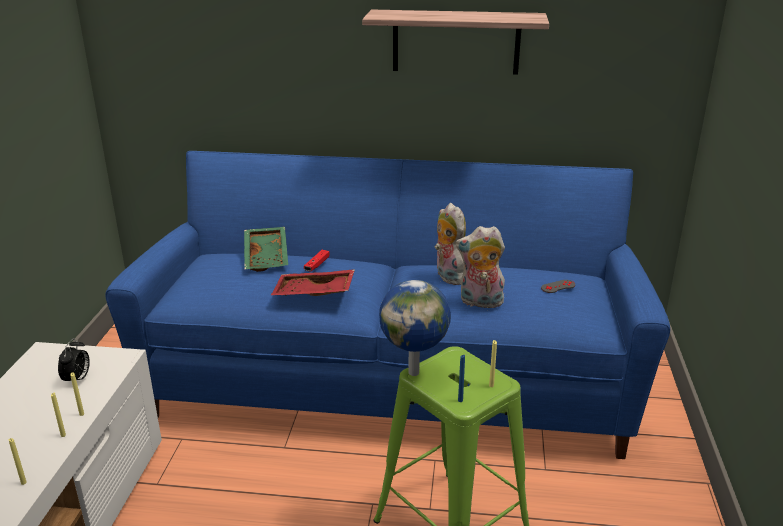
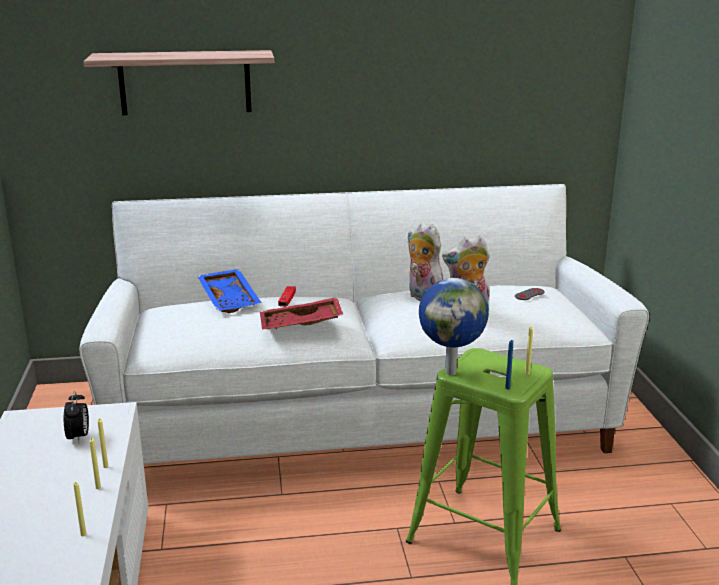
camera: 15 degrees left, 5 degrees down
(267, 256) = (230, 299): green tray -> blue tray
(391, 377) = (359, 416): blue sofa -> white sofa
(456, 42) = (392, 71): shelf -> shelf (185, 82)

